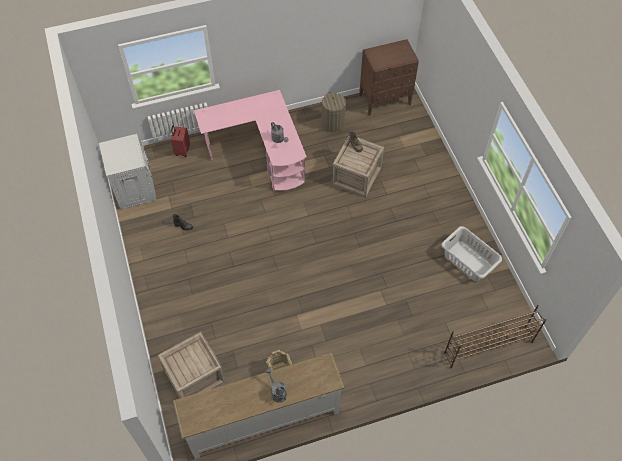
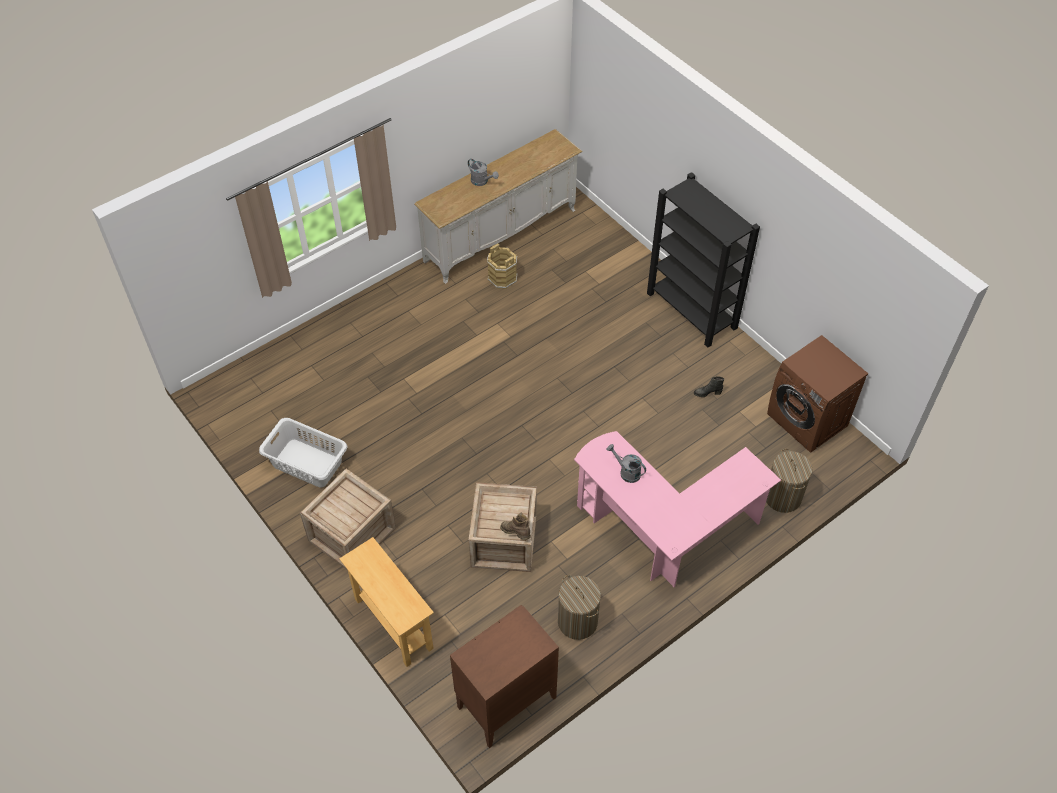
camera: 160 degrees right, 5 degrees down
(134, 189) = (806, 421): white washing machine -> brown washing machine
(153, 293) = (692, 310): none -> black bookcase
(182, 150) = (782, 497): red suitcase -> laundry basket
(193, 375) = (594, 250): crate -> crate (353, 533)
(434, 151) = (393, 623): none -> beige console table
(488, 347) = (266, 368): brown shoe rack -> none

